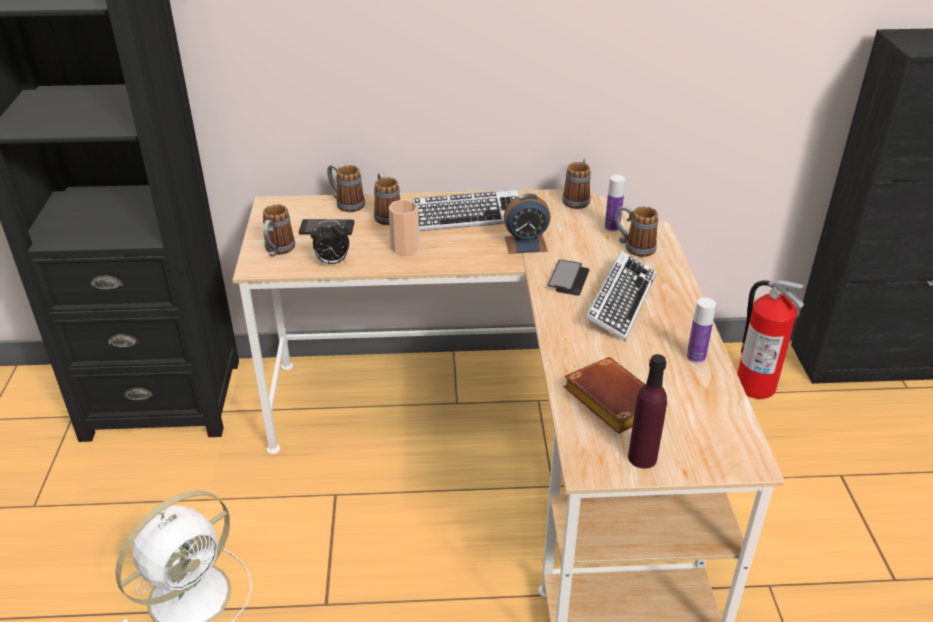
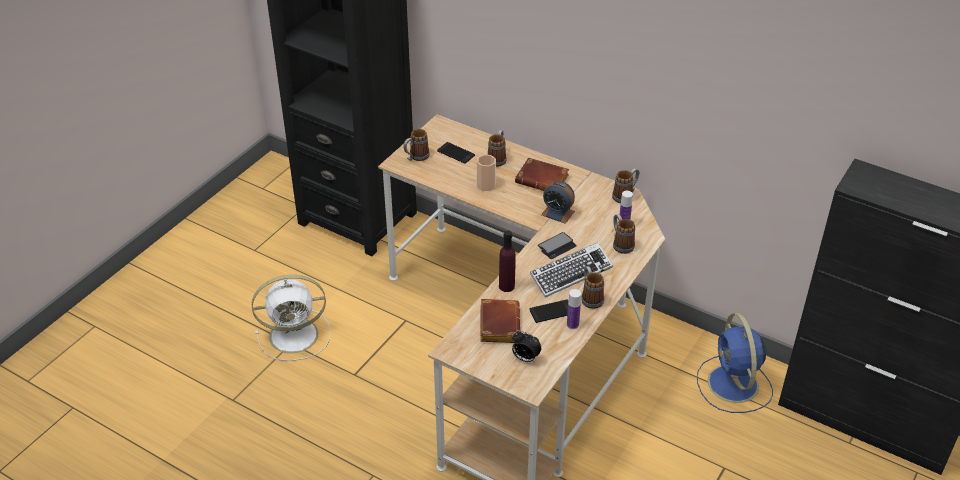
camera: 35 degrees right, 5 degrees up
(332, 262) = (438, 177): alarm clock -> alarm clock (525, 358)
(346, 203) = (482, 140): mug -> mug (590, 297)
(467, 217) = (543, 180): keyboard -> brown book
(642, 458) = (480, 359): purple bottle -> purple bottle (506, 286)
(653, 354) = (551, 311): none -> phone
(755, 385) = (733, 385): fire extinguisher -> blue fan

